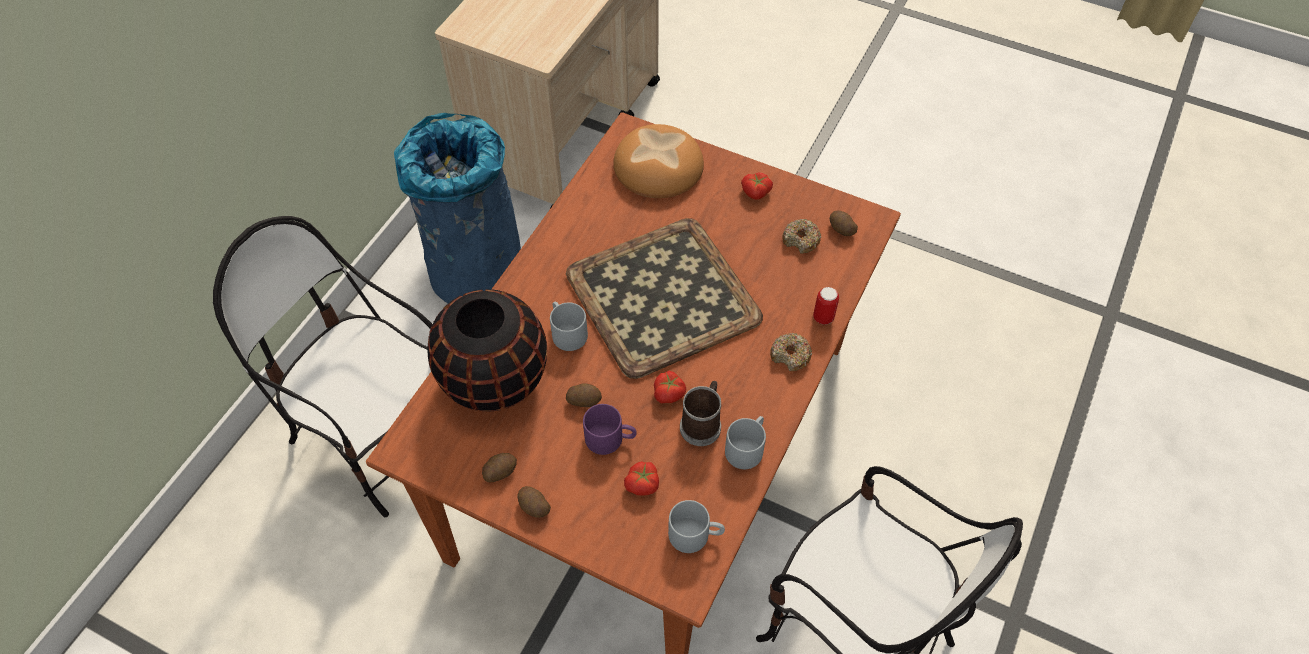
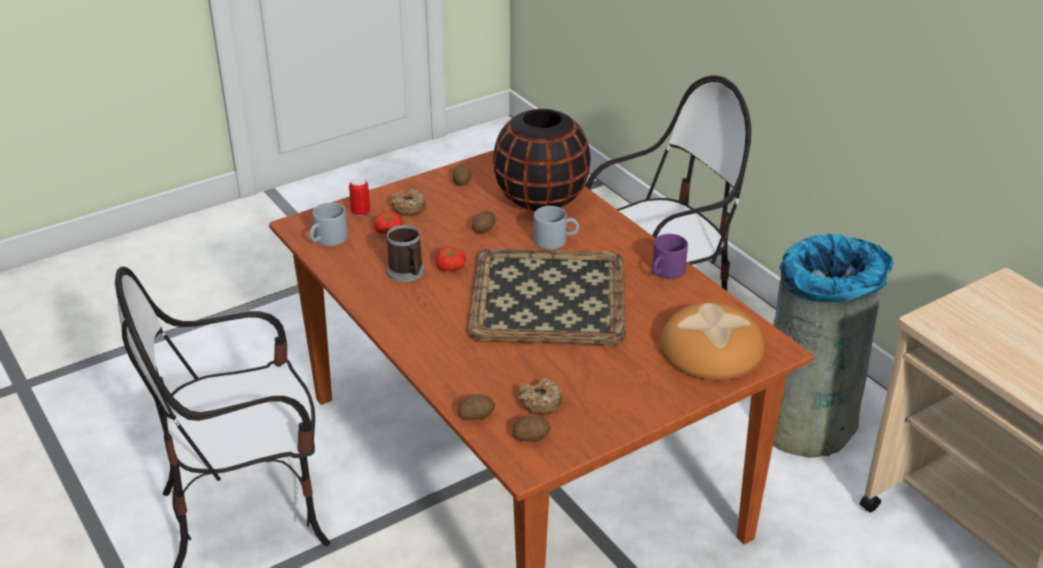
camera: 120 degrees right, 20 degrees down
(477, 274) = (807, 421): blue trash can -> grey trash can
(533, 507) = (421, 187): potato -> potato (476, 415)
(610, 438) = (440, 230): purple mug -> purple mug (666, 272)
(746, 447) = (366, 286): grey mug -> none
(756, 193) = (627, 399): tomato -> none
(790, 356) = (421, 341): donut -> donut (408, 208)
(823, 317) = (440, 376): can -> can (361, 212)

